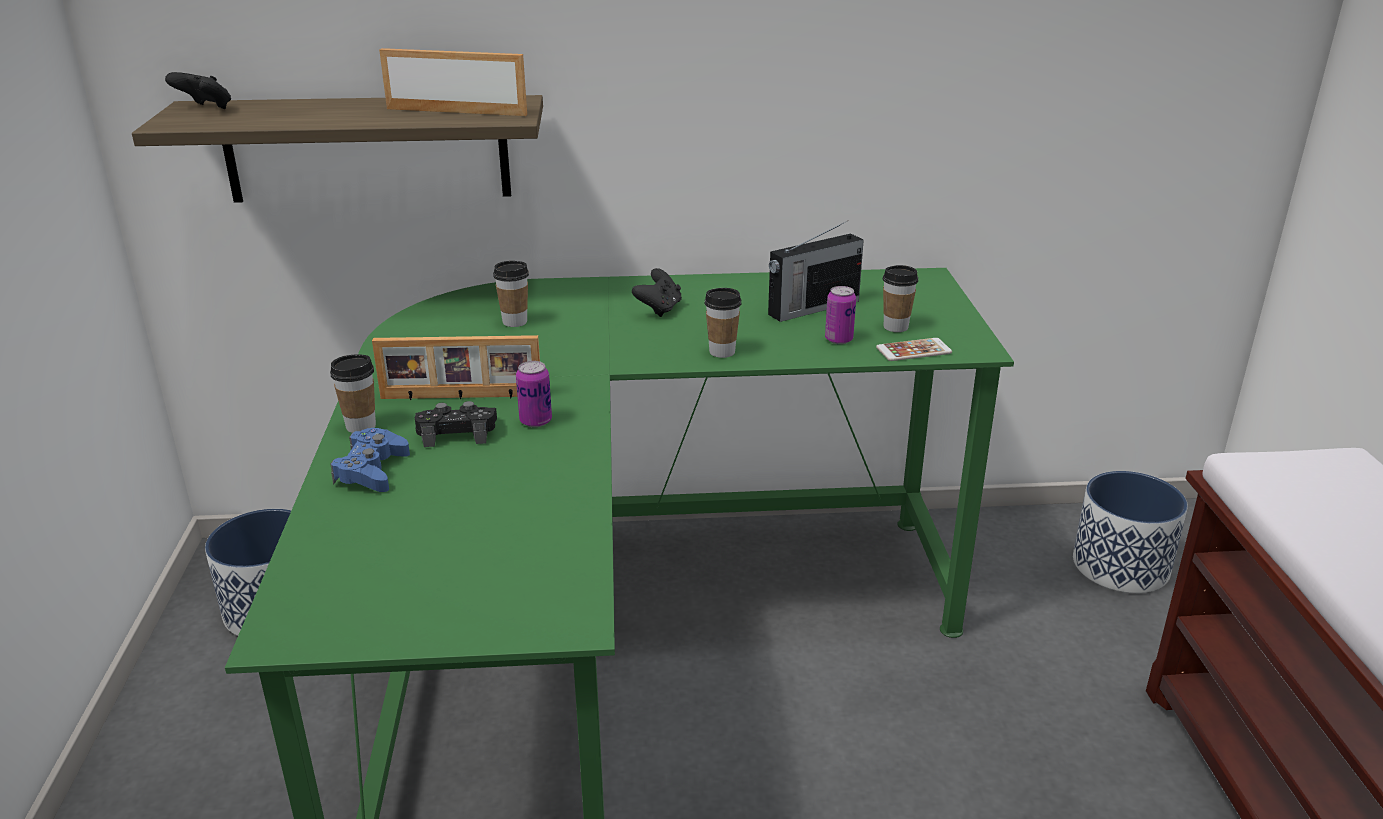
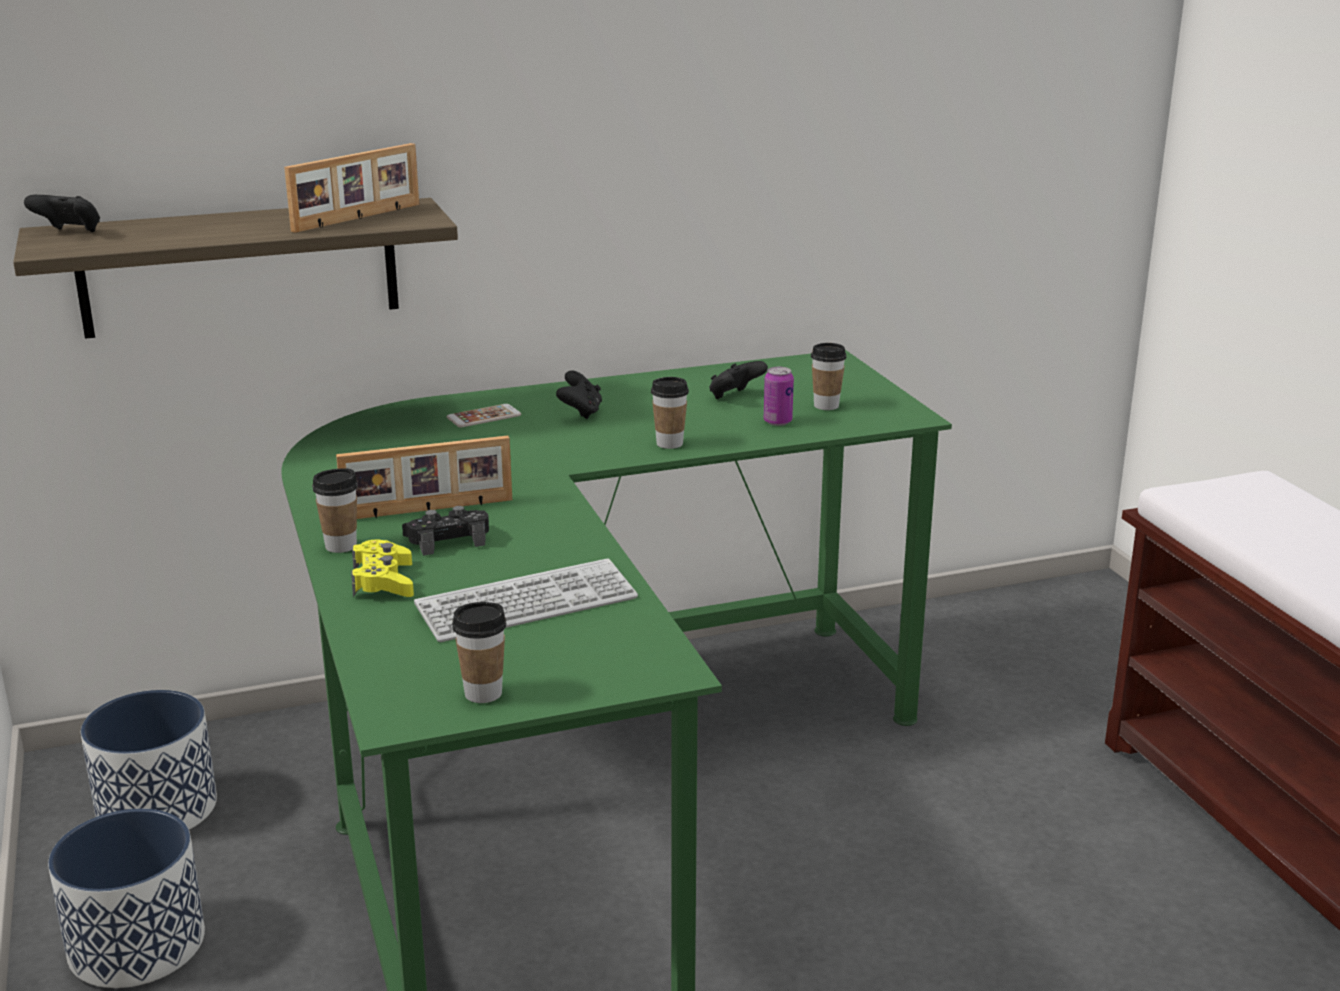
camera: 15 degrees left, 5 degrees down
(372, 470) = (383, 581): blue game controller -> yellow game controller
(457, 111) = (358, 218): picture frame -> picture frame turned 135 degrees clockwise
(483, 516) = (527, 604): none -> keyboard
(515, 322) = (435, 438): cup -> cup (483, 693)
(535, 421) = (521, 521): can -> none
(812, 308) = (735, 397): radio -> black game controller
(913, 350) = (854, 424): phone -> phone (484, 417)
(1120, 566) = (1045, 640): planter -> planter (137, 945)

